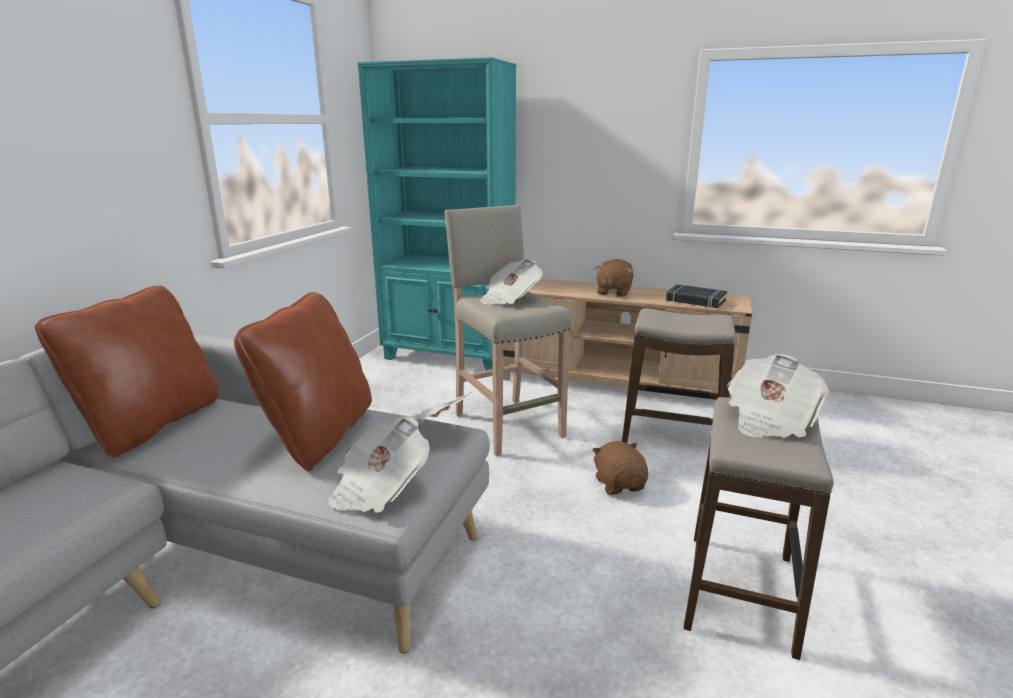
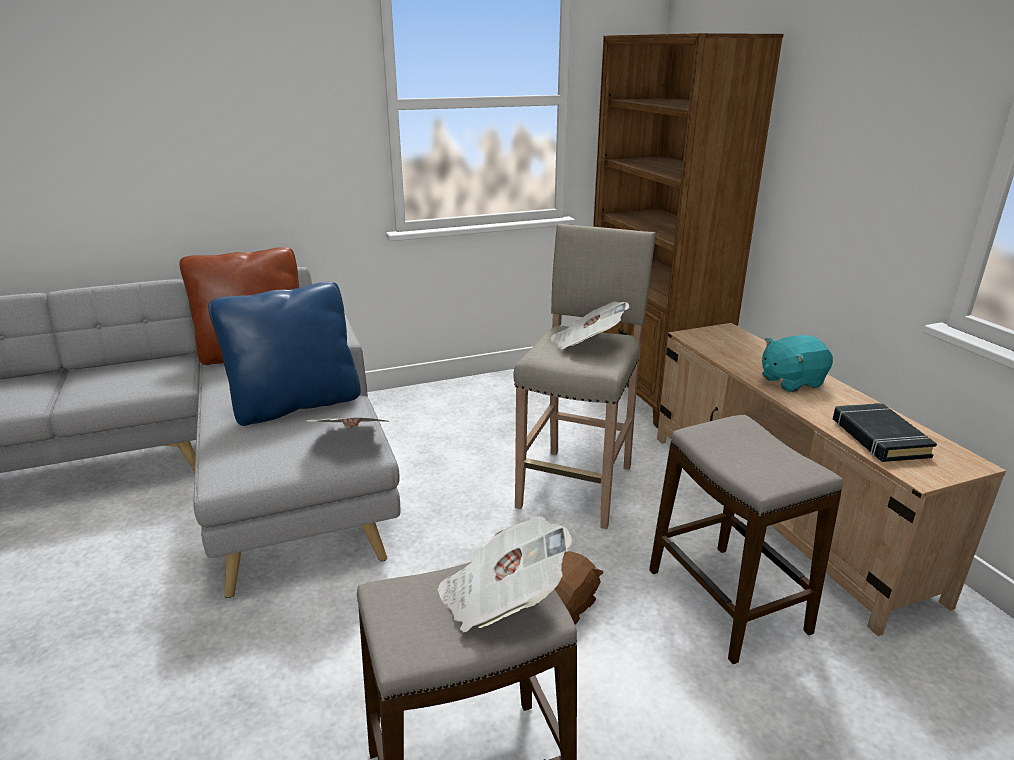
camera: 50 degrees right, 5 degrees up
(319, 436) = (296, 404): brown pillow -> blue pillow
(379, 488) = (245, 460): newspaper -> none
(449, 357) = (650, 392): turquoise bookcase -> brown bookcase
(613, 292) = (790, 381): brown plush toy -> turquoise plush toy

